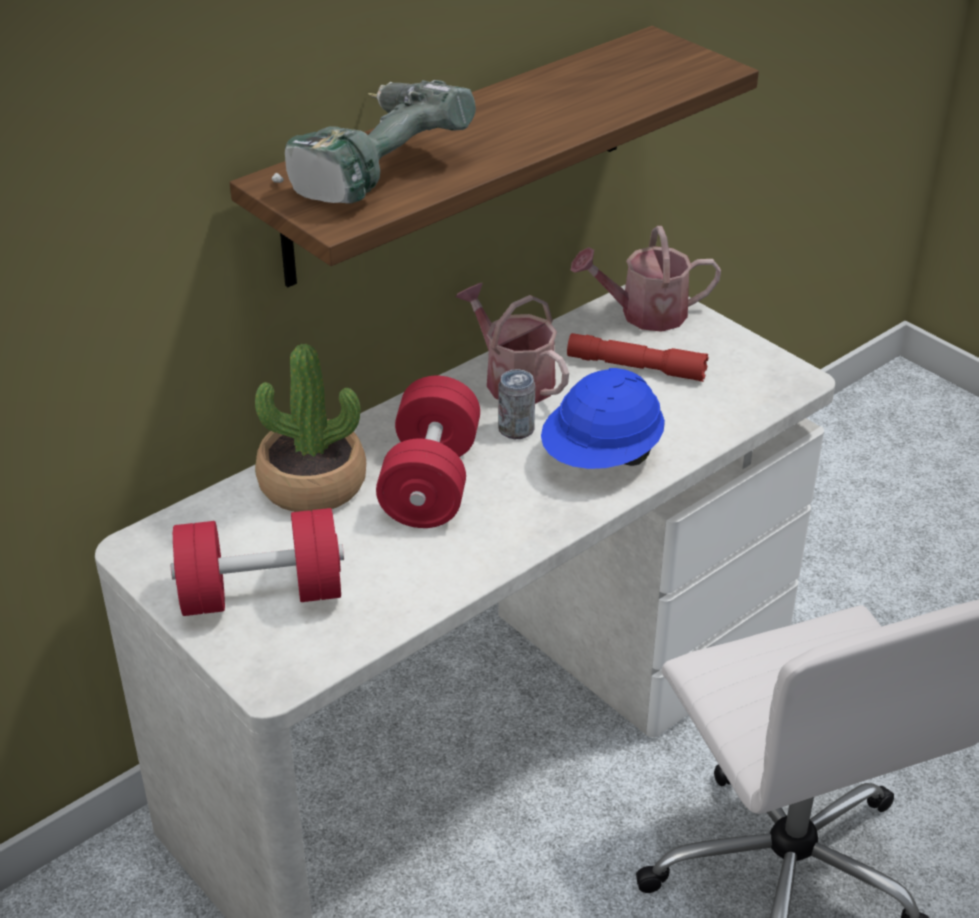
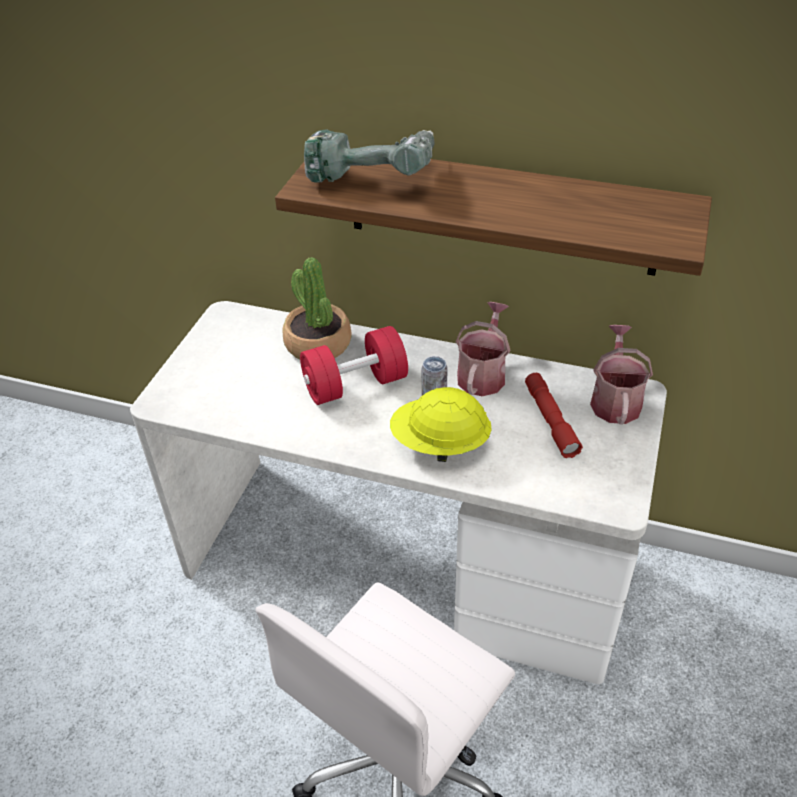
camera: 60 degrees right, 5 degrees up
(262, 594) = (218, 368): red dumbbell -> none
(602, 457) = (440, 444): blue hard hat -> yellow hard hat
(644, 314) = (615, 400): watering can -> watering can turned 45 degrees clockwise

